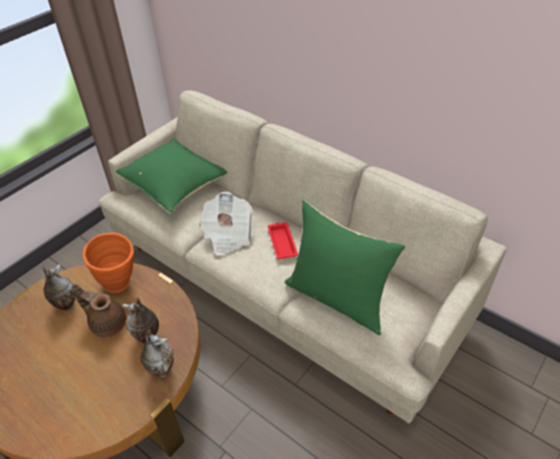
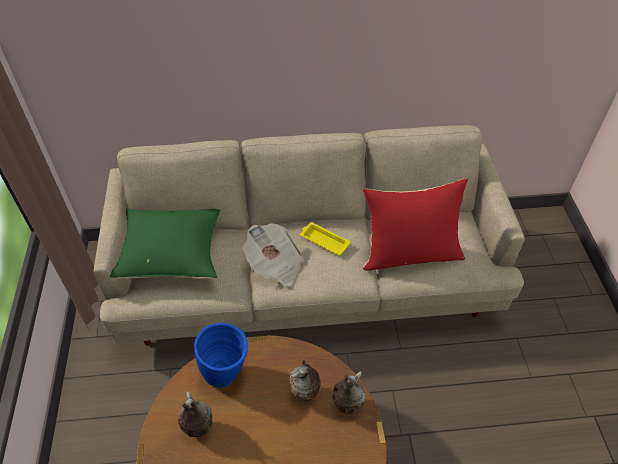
camera: 45 degrees left, 5 degrees up
(107, 323) = (257, 411): brown teapot -> none
(121, 285) = (227, 374): orange vase -> blue vase
(282, 242) = (324, 241): red tray -> yellow tray
(338, 298) = (410, 254): green pillow -> red pillow

